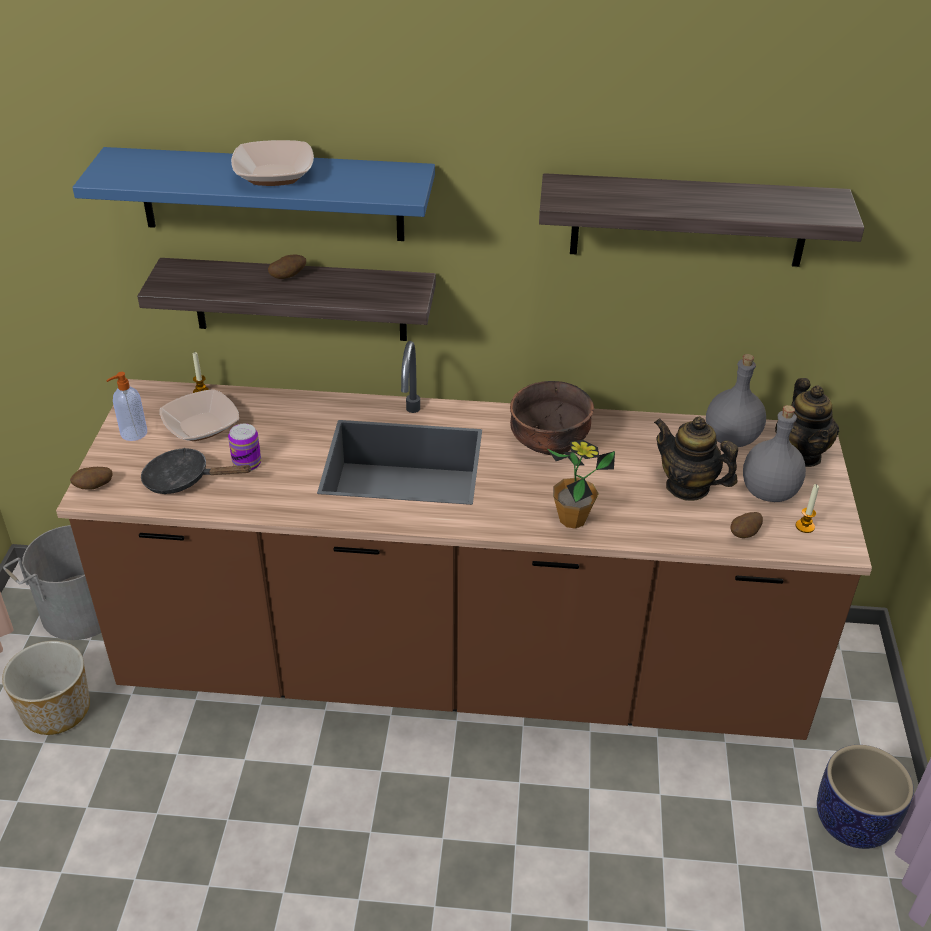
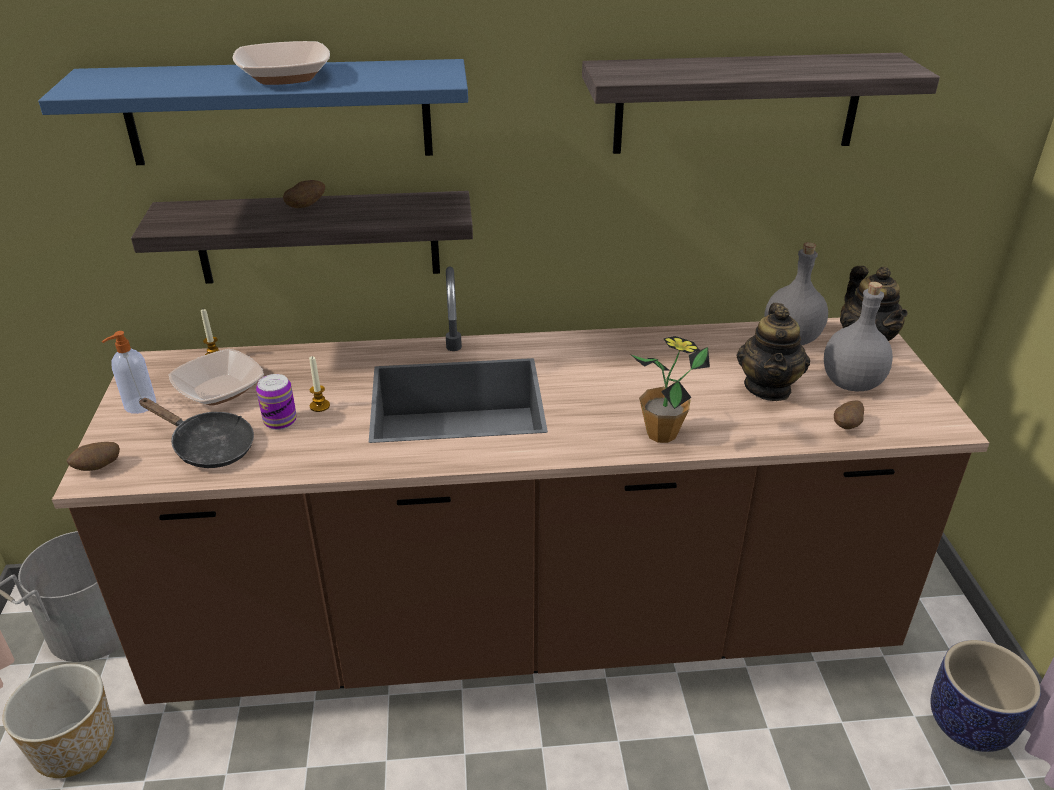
camera: 10 degrees left, 5 degrees down
(184, 480) = (208, 447): black frying pan -> black frying pan turned 150 degrees counterclockwise
(550, 445) = (610, 365): brown bowl -> none
(688, 487) = (768, 388): teapot -> teapot turned 105 degrees counterclockwise
(805, 526) = (903, 411): candle -> candle (319, 406)

